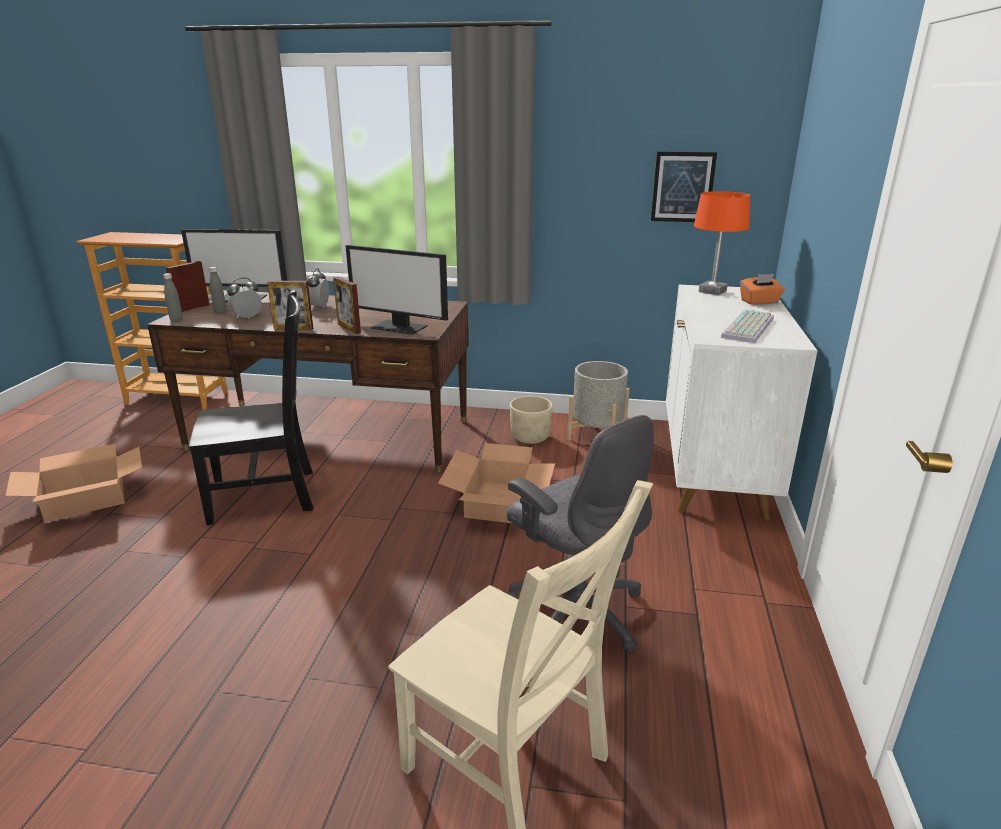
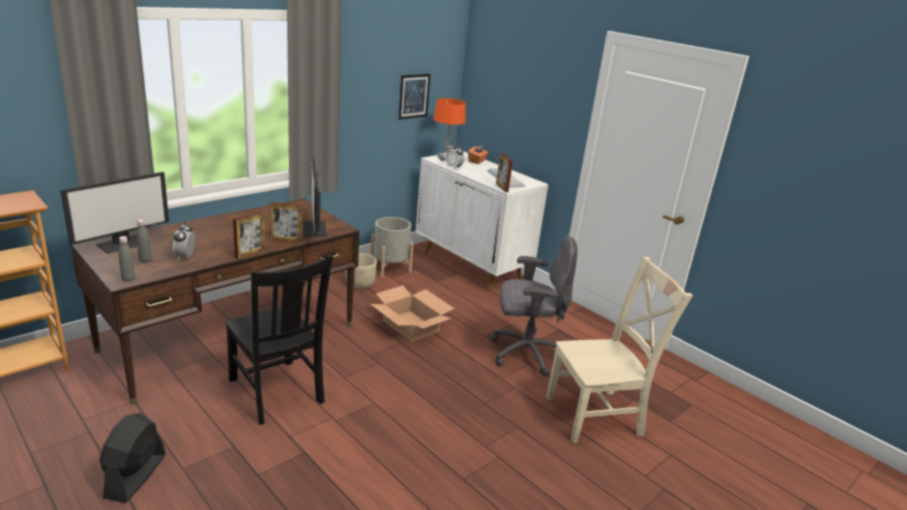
camera: 55 degrees left, 0 degrees up
(85, 499) = (135, 476): cardboard box -> black fan
(192, 308) = (107, 266): picture frame -> picture frame (502, 187)
(267, 496) = (277, 393): black chair -> black chair turned 120 degrees clockwise
(320, 307) = (216, 231): alarm clock -> alarm clock (453, 168)
(400, 327) = (315, 229): monitor -> monitor turned 105 degrees clockwise

